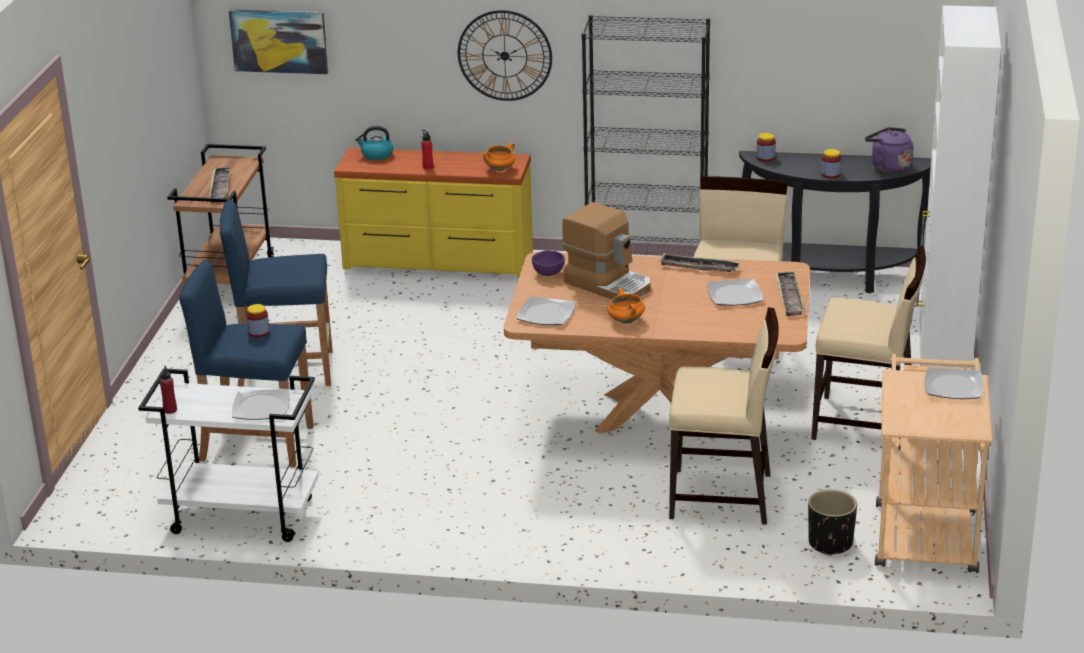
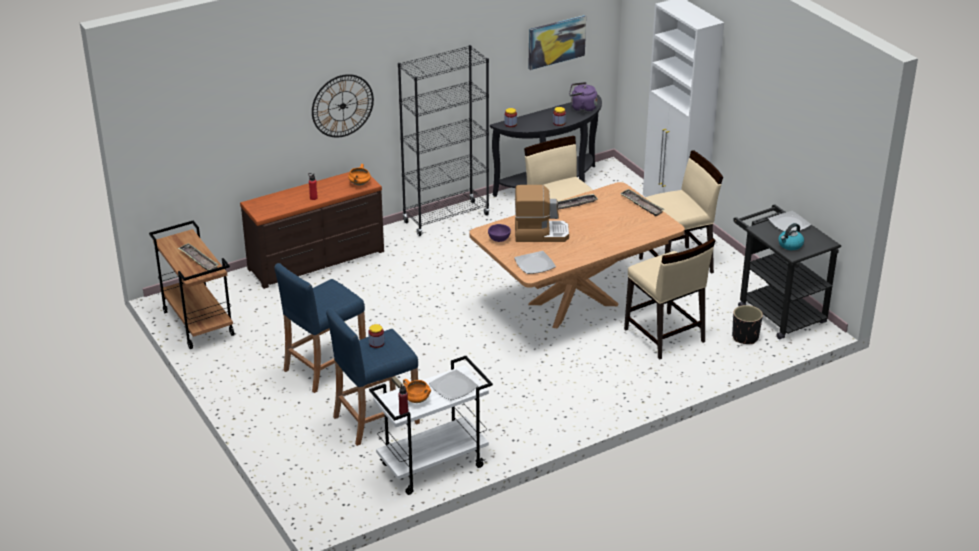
camera: 40 degrees left, 5 degrees up
(279, 41) = (186, 141): picture -> picture (556, 41)
(376, 155) = (268, 201): kettle -> kettle (790, 245)
(438, 261) = (317, 261): yellow dresser -> brown dresser
(625, 320) = (581, 251): orange cooking pot -> orange cooking pot (416, 400)
(722, 497) = (664, 336): beige chair -> beige chair turned 90 degrees clockwise
(735, 294) = (613, 214): plate -> none
(925, 530) = (776, 311): beige cart -> black cart

